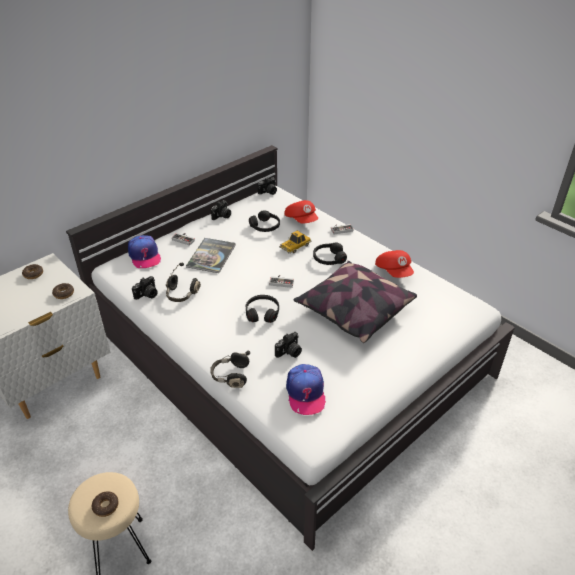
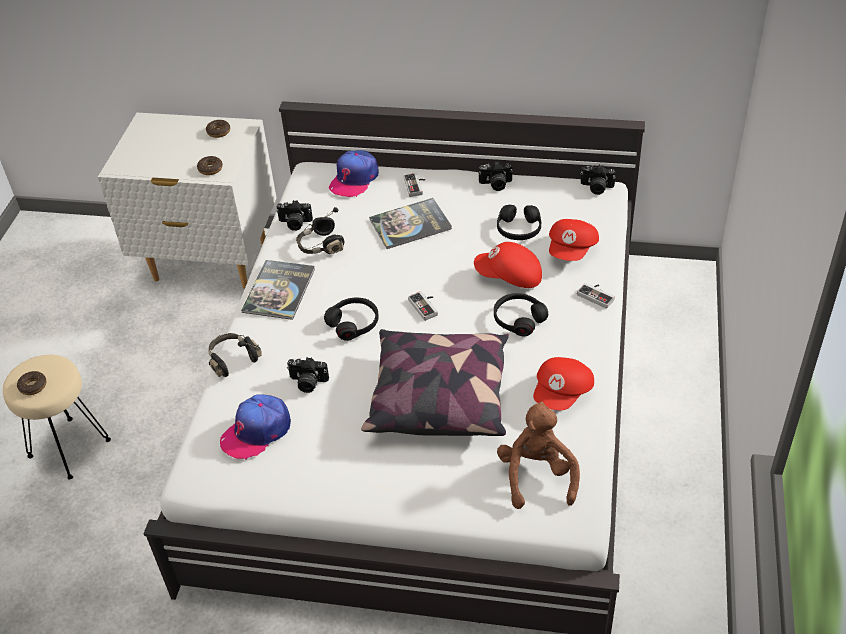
camera: 55 degrees right, 5 degrees up
(196, 328) = (279, 290): none -> book
(295, 246) = (509, 277): toy car -> red cap
(440, 306) = (537, 476): none -> brown plush toy

